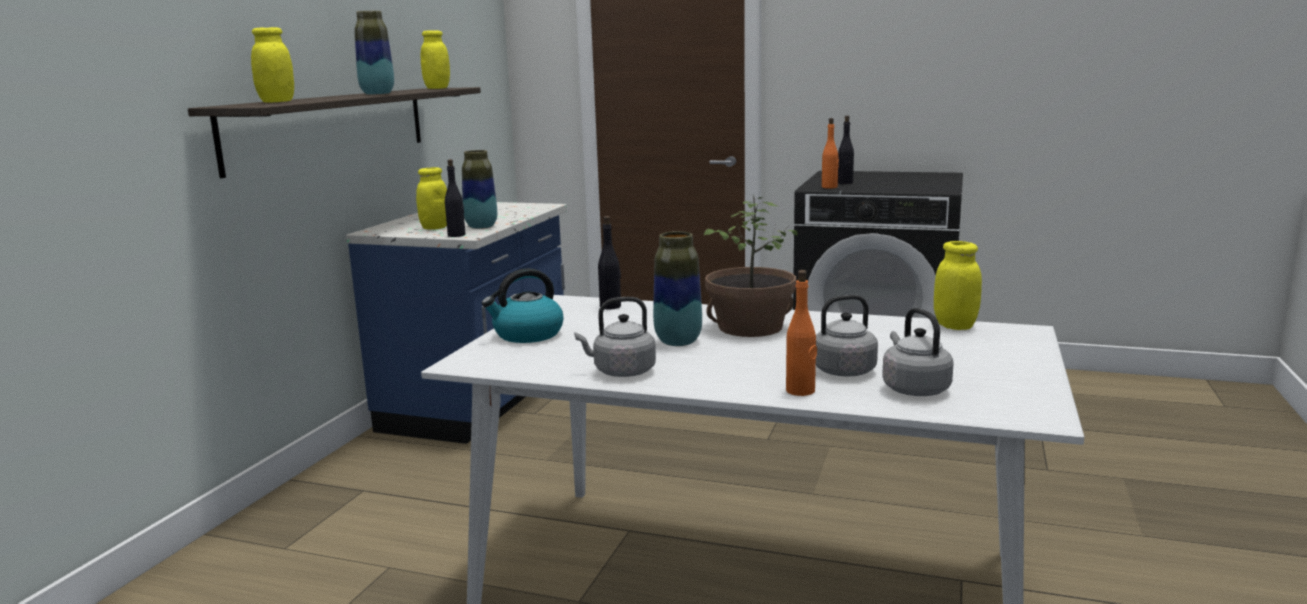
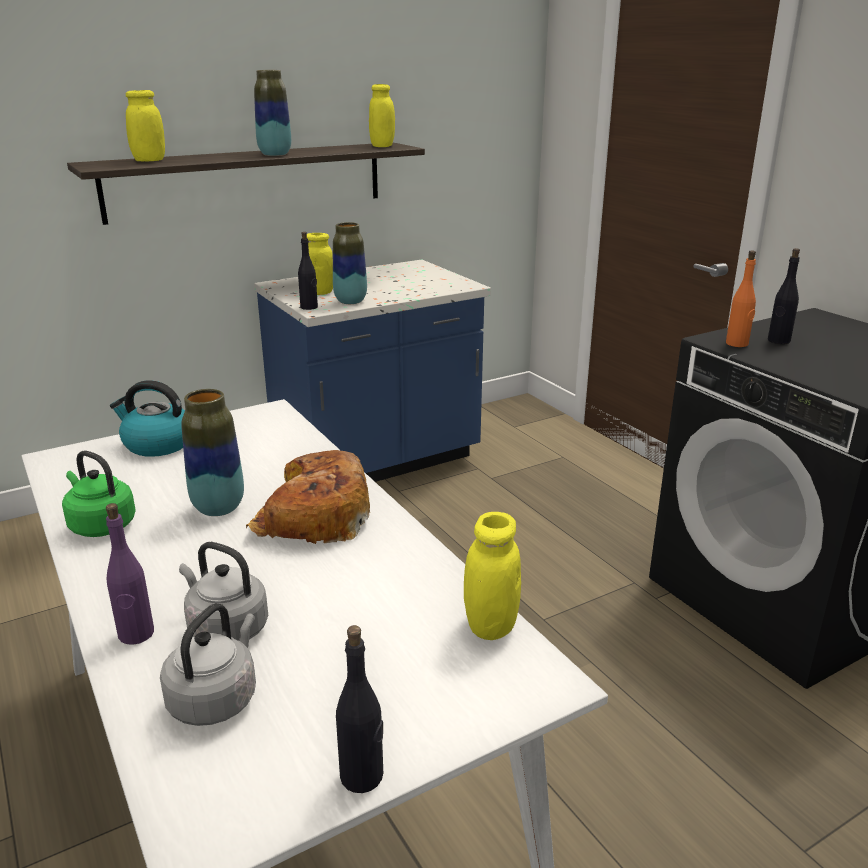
camera: 40 degrees right, 10 degrees up
(610, 306) = (283, 435): black bottle -> black bottle (362, 776)
(621, 372) = (100, 525): grey kettle -> green kettle
(750, 327) = (312, 517): potted plant -> bread
(800, 391) = (136, 634): orange bottle -> purple bottle

